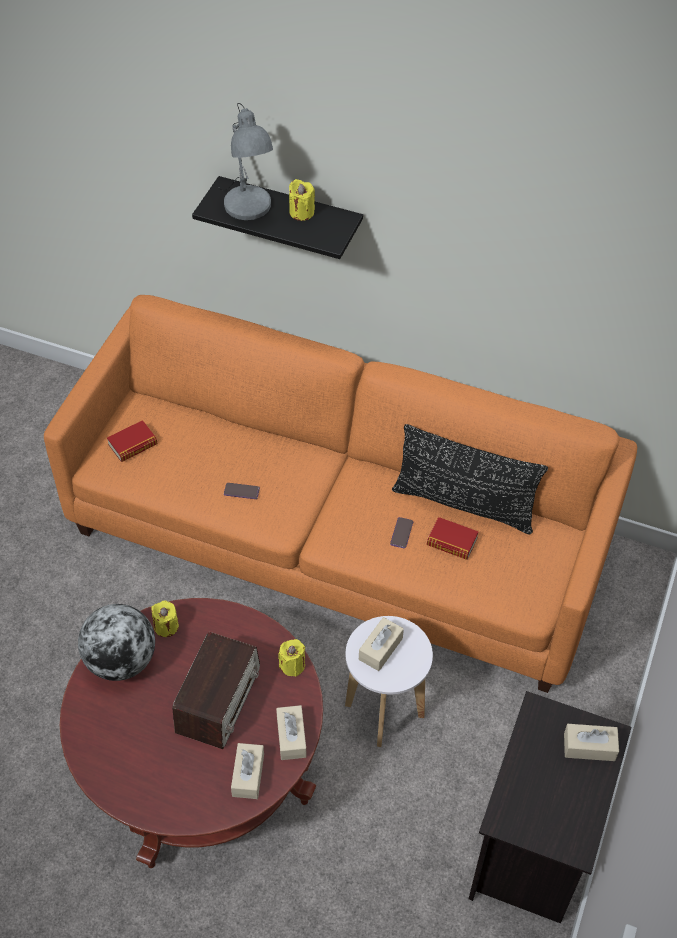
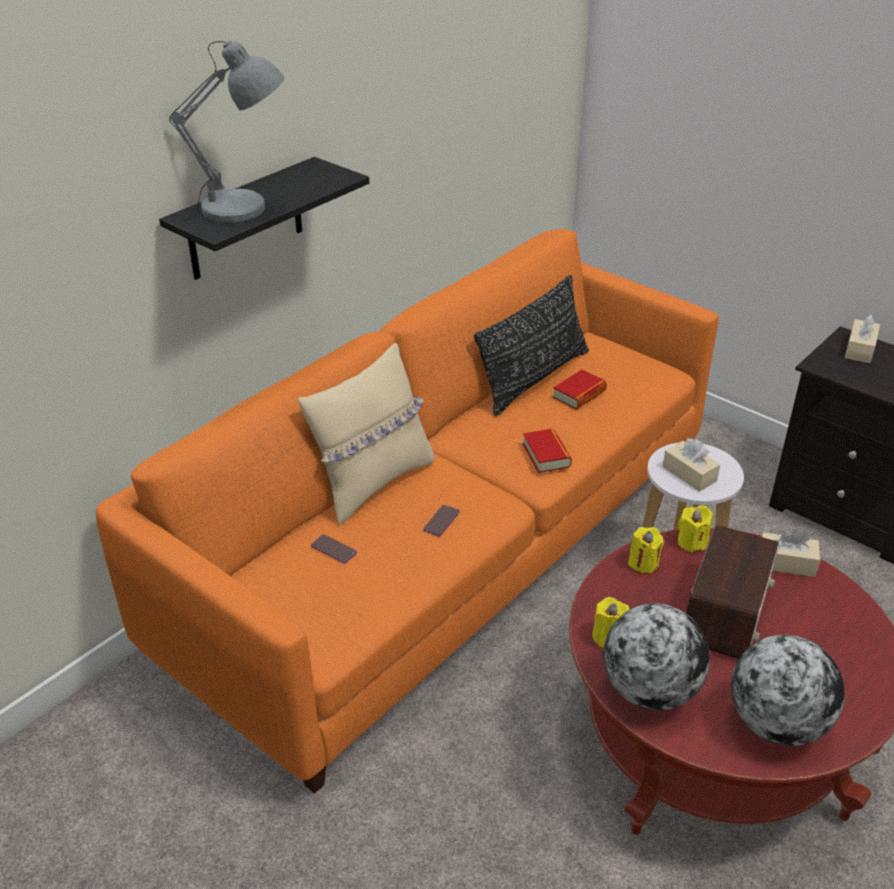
camera: 70 degrees left, 15 degrees down
(111, 744) = (776, 724): none -> globe
(133, 445) = (309, 604): book -> book (546, 455)
(218, 699) = (726, 611): radio -> radio turned 75 degrees clockwise
(248, 775) = (832, 607): beige tissue box -> none
(272, 438) = (373, 482): none -> beige pillow
(301, 212) = (279, 183): yellow candle -> yellow candle (643, 563)
(401, 533) = (554, 422): phone -> phone (333, 549)

